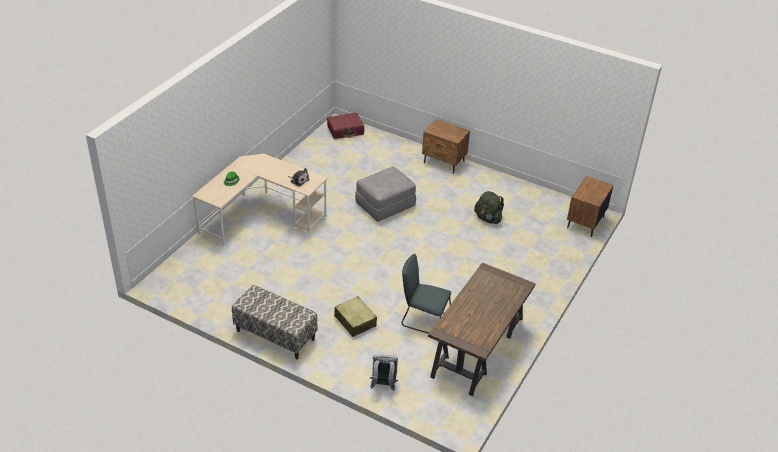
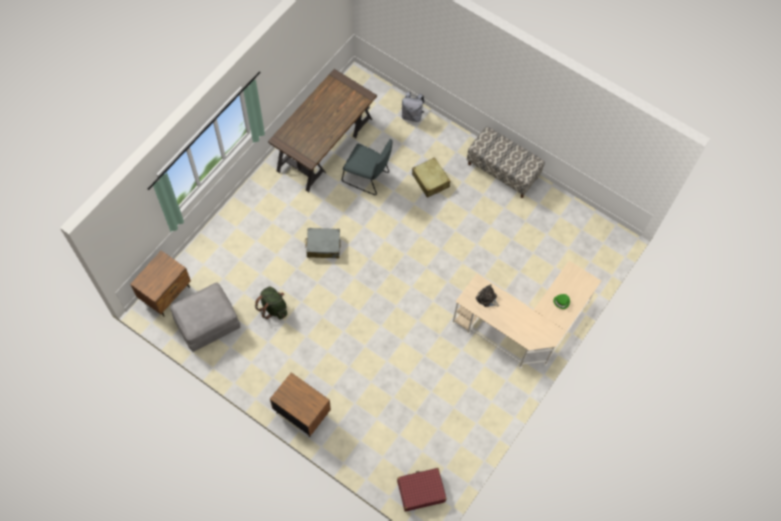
camera: 175 degrees left, 25 degrees up
(385, 205) = (384, 338): grey ottoman -> grey ottoman (207, 323)
(455, 262) = (323, 246): none -> grey suitcase

